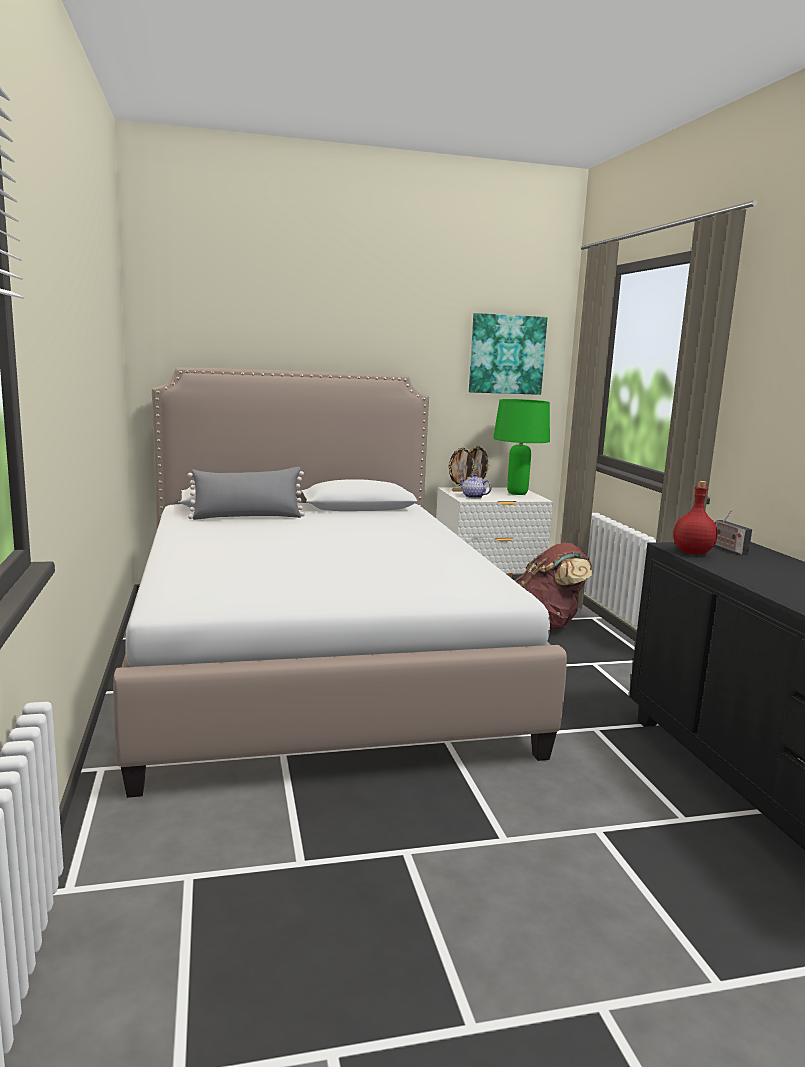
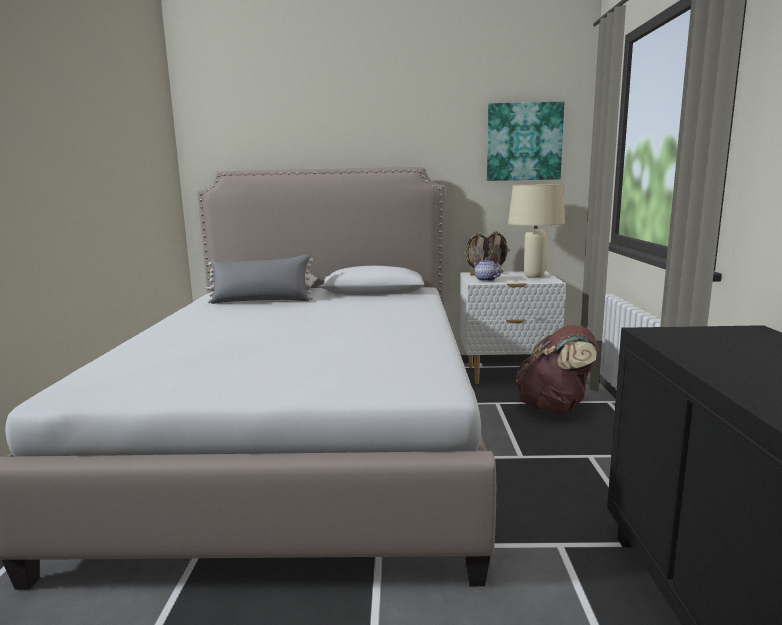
camera: 15 degrees right, 0 degrees up
(517, 493) = (533, 276): green table lamp -> beige table lamp
(693, 553) = (675, 341): red bottle -> none
(728, 548) = (729, 336): radio -> none

